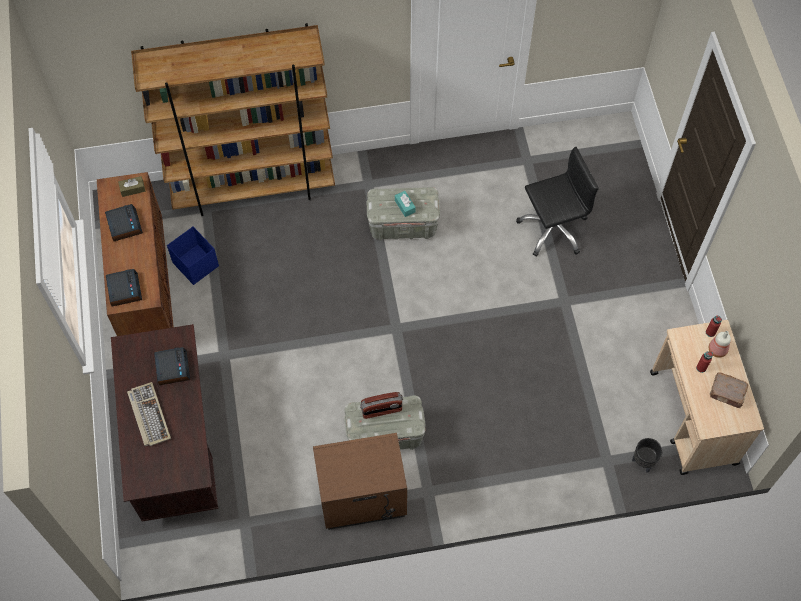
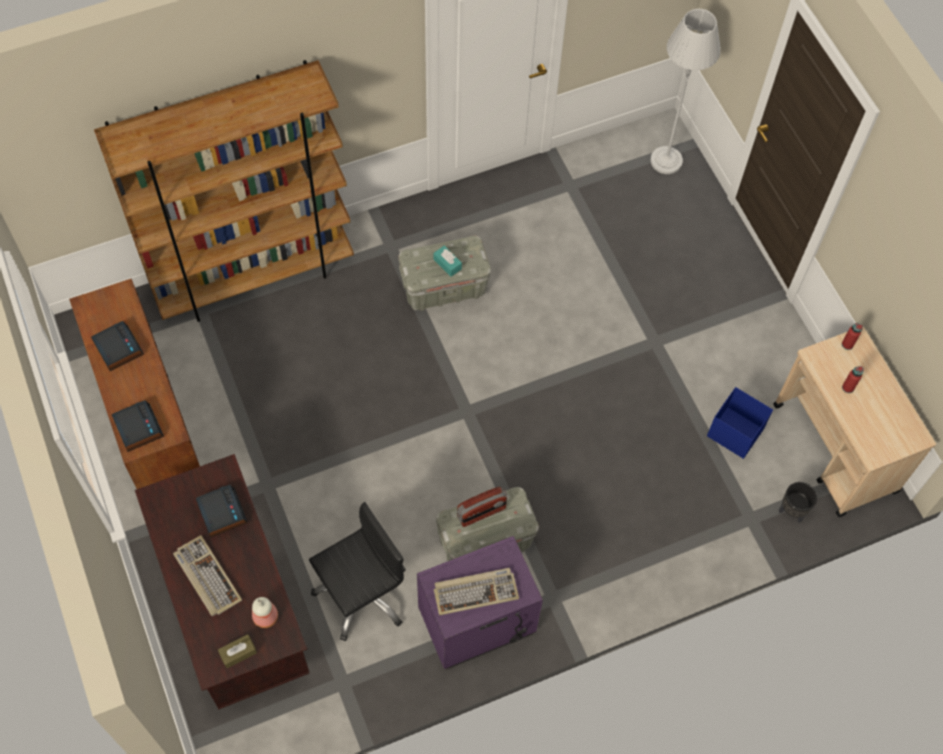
camera: 15 degrees left, 0 degrees up
(132, 189) = (118, 302): brown tissue box -> brown tissue box (238, 653)
(195, 264) = (205, 381): blue storage box -> blue storage box (734, 432)
(355, 470) = (476, 591): none -> keyboard
(362, 498) = (477, 623): brown nightstand -> purple nightstand
(552, 228) = (620, 259): black office chair -> black office chair (362, 594)
(612, 154) = (666, 160): none -> grey floor lamp
(718, 350) = (861, 363): bottle -> bottle (266, 617)
(727, 393) = (885, 411): brown book -> none

